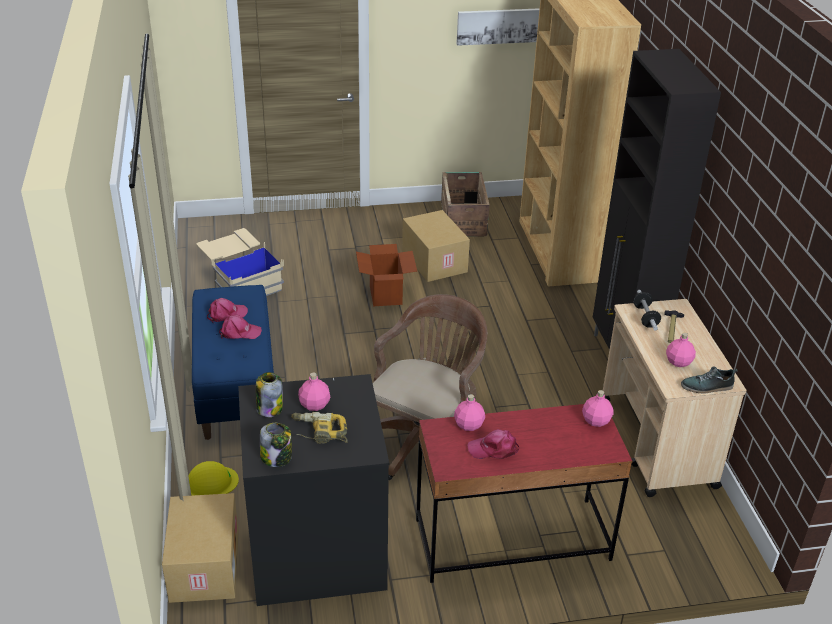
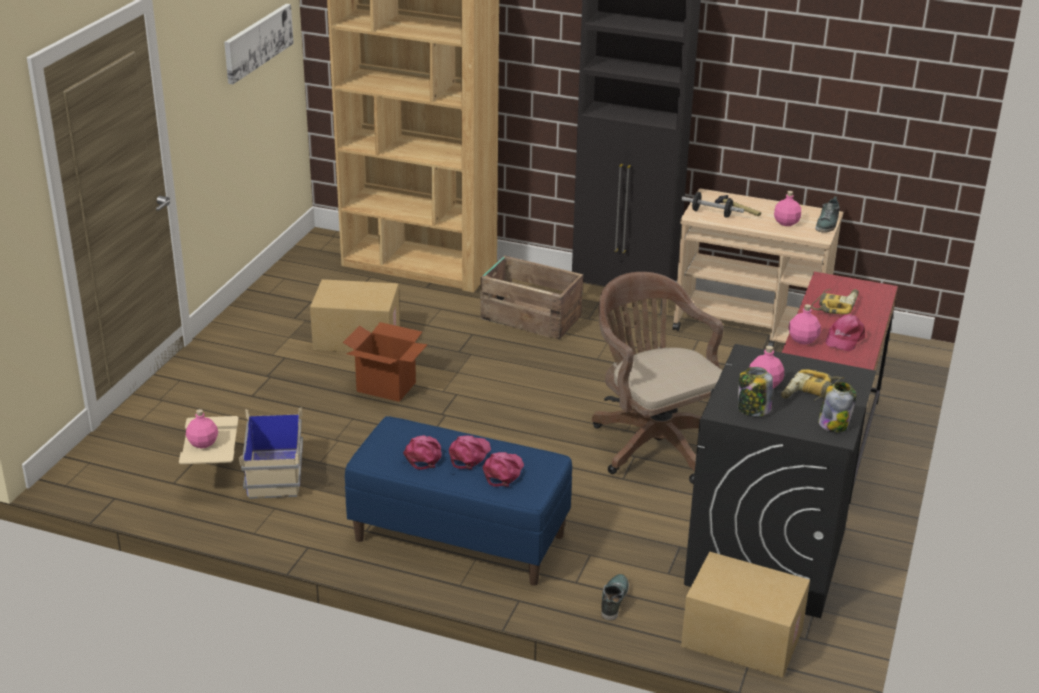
camera: 60 degrees left, 5 degrees down
(211, 482) = (613, 600): yellow hard hat -> shoe
(229, 353) = (503, 472): none -> pink cap
(464, 219) = (296, 293): crate -> crate (530, 317)
(550, 429) = (835, 305): none -> power drill
(596, 421) = (837, 282): pink bottle -> pink bottle (203, 443)

